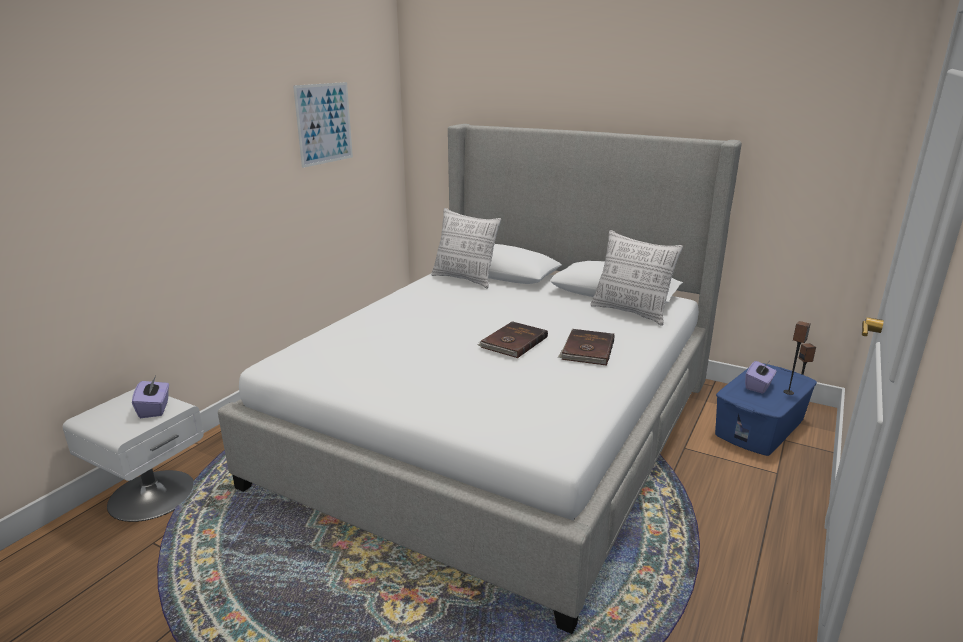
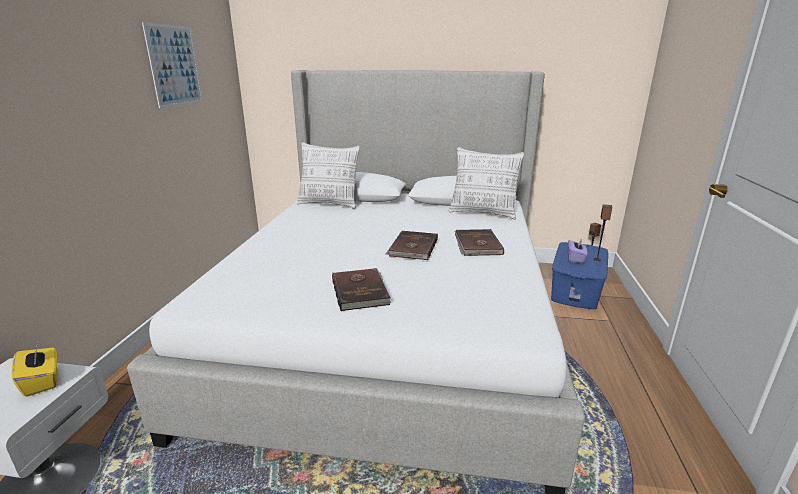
camera: 20 degrees left, 0 degrees up
(155, 409) = (42, 381): purple tissue box -> yellow tissue box
(426, 378) = (361, 291): none -> brown book

